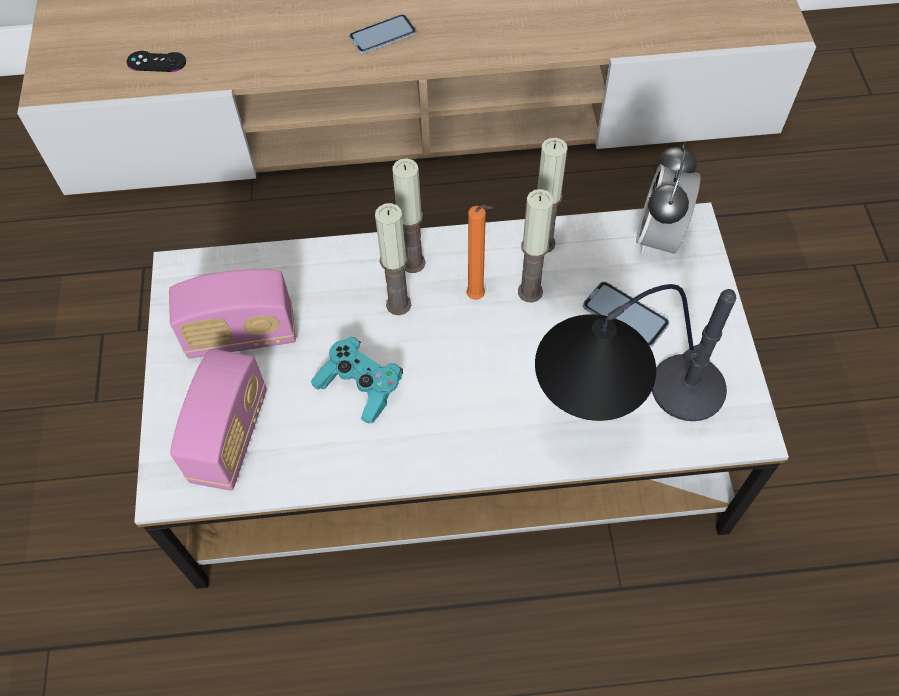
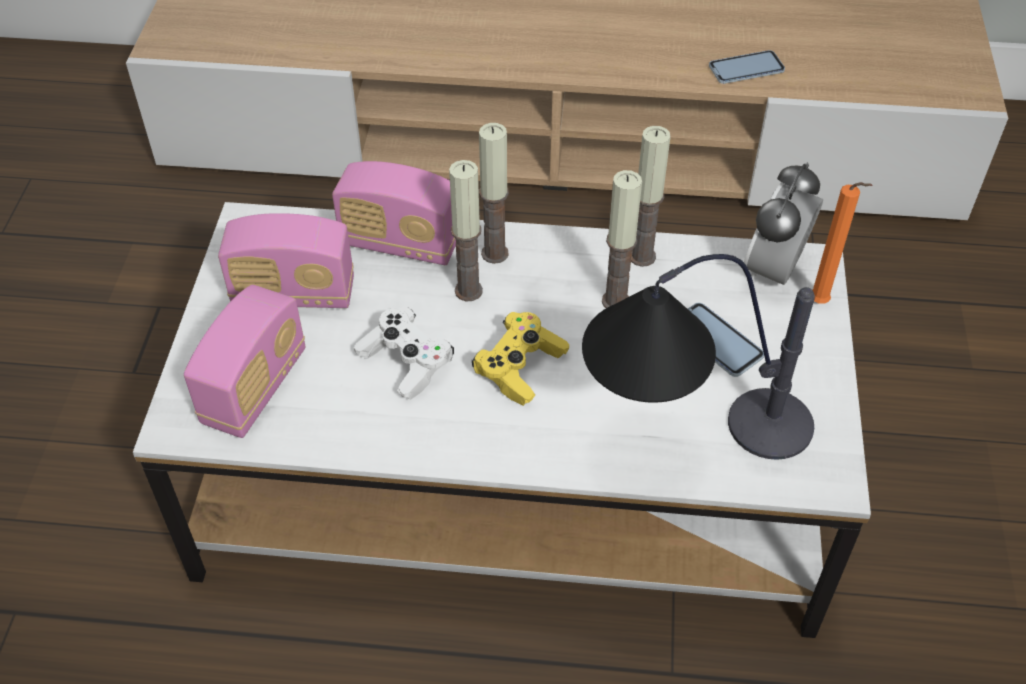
camera: 10 degrees right, 10 degrees down
(156, 62) = (280, 35): black game controller -> none
(325, 267) = (400, 243): none -> radio
(360, 386) = (406, 362): turquoise game controller -> white game controller
(382, 35) = (523, 42): phone -> phone (746, 69)
(461, 373) = (519, 368): none -> yellow game controller
(478, 297) = (557, 298): orange candle -> orange candle (821, 304)

